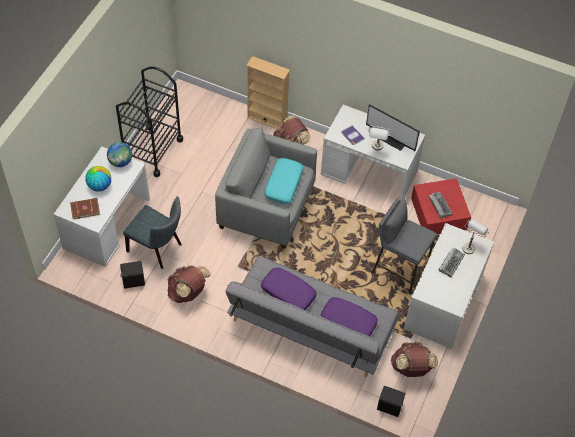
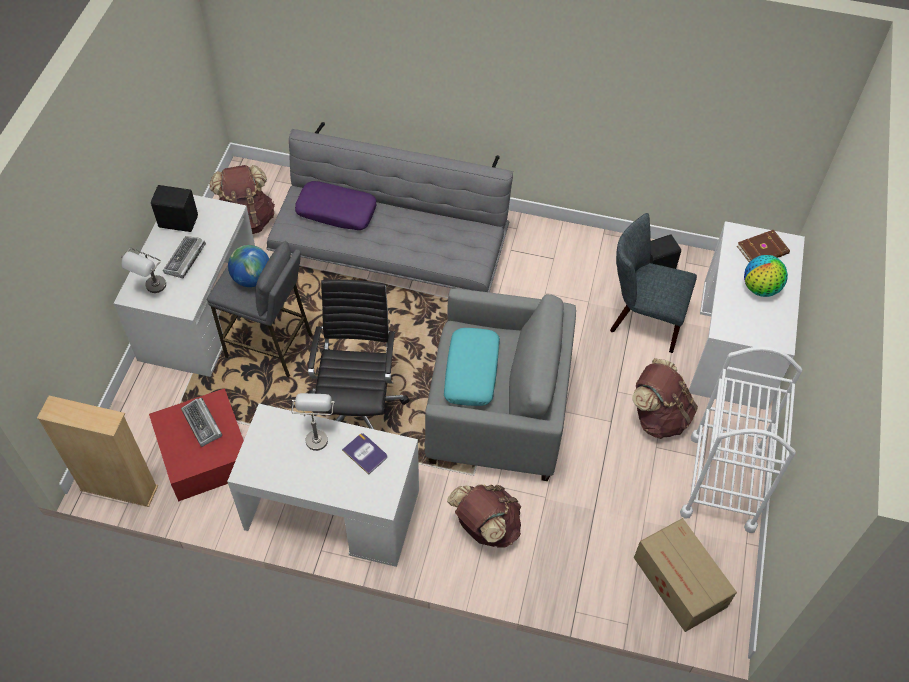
camera: 170 degrees right, 0 degrees up
(120, 162) = (748, 332): globe -> globe (252, 278)
(153, 151) = (722, 482): black cart -> white cart
(188, 292) = (574, 265): brown backpack -> brown backpack (658, 416)
(196, 110) = (680, 583): none -> cardboard box
(267, 119) = (542, 589): beige bookcase -> beige bookcase (119, 488)
(288, 292) = (428, 234): purple pillow -> none
(348, 223) = (357, 408): none -> black office chair
(389, 407) = (273, 173): black speaker -> black speaker (178, 221)
(392, 138) = (290, 460): monitor -> none

